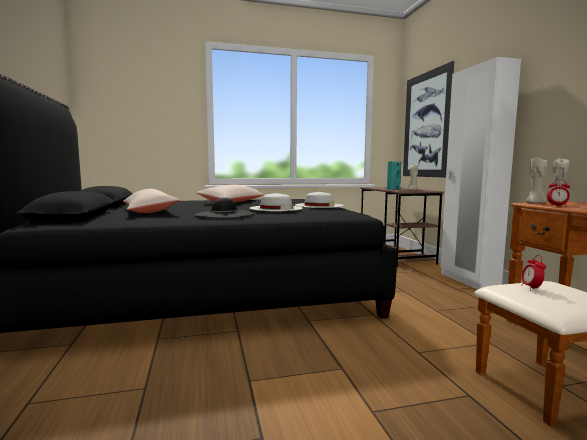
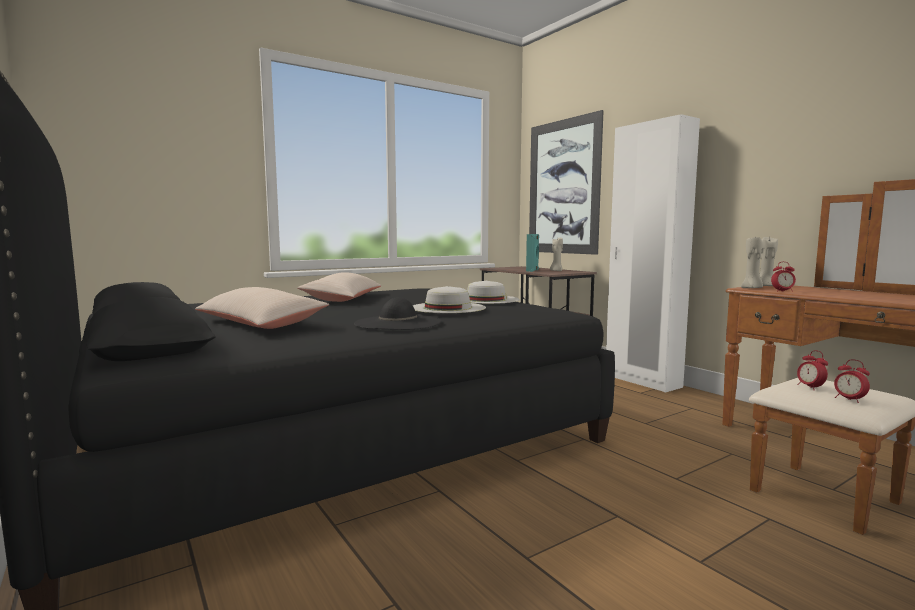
camera: 20 degrees left, 0 degrees up
(554, 301) = (849, 399): none -> alarm clock

